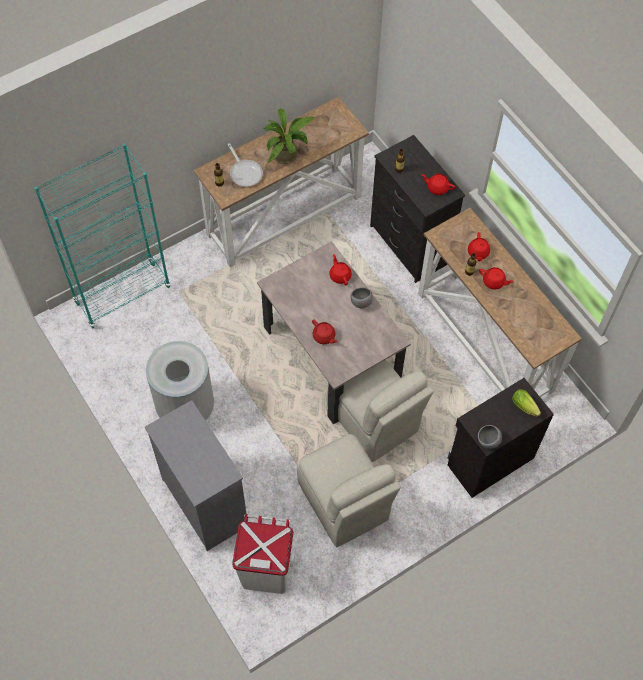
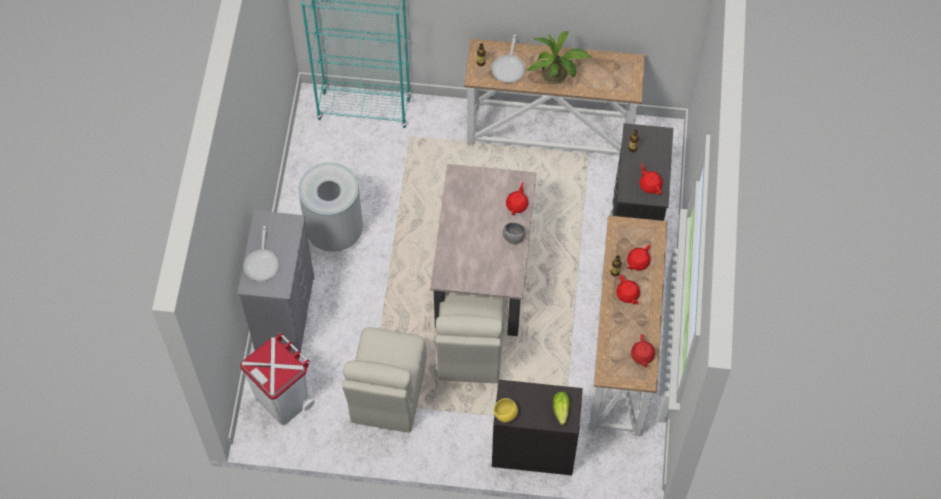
camera: 40 degrees right, 0 degrees up
(192, 465) = (262, 263): none -> frying pan
(324, 336) = (459, 243): red teapot -> red teapot (642, 355)
(488, 441) = (505, 415): grey bowl -> yellow bowl

